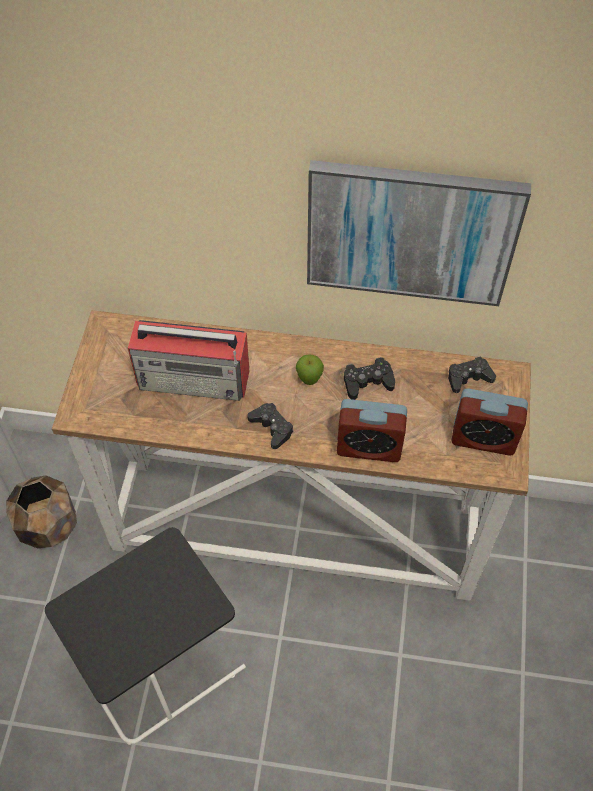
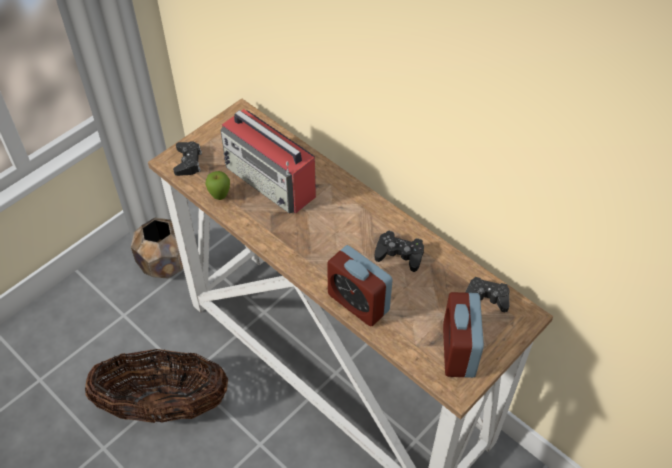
camera: 35 degrees right, 5 degrees down
(162, 662) = (164, 405): black side table -> basket
(272, 428) = (297, 246): black game controller -> black game controller (188, 162)
(309, 380) = (354, 228): apple -> apple (220, 196)
(411, 232) = (470, 128): picture -> none
(483, 438) = (458, 351): alarm clock -> alarm clock turned 45 degrees clockwise

